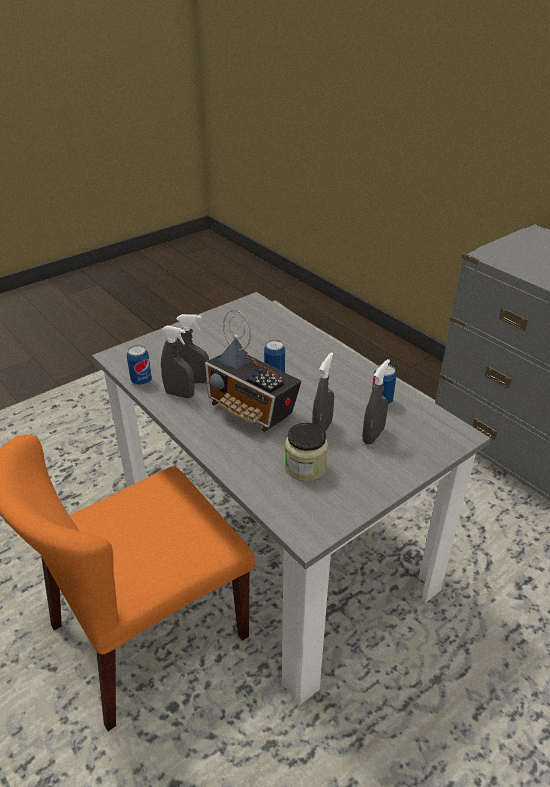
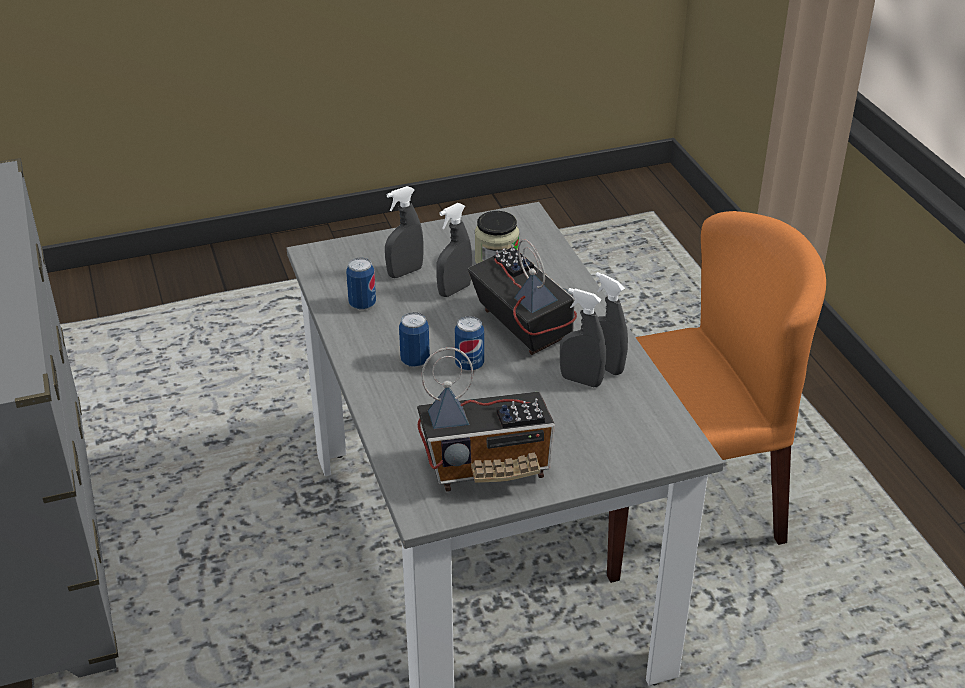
camera: 160 degrees left, 0 degrees up
(141, 381) = (652, 397): can -> can (415, 361)
(230, 324) = (488, 468): none -> radio

